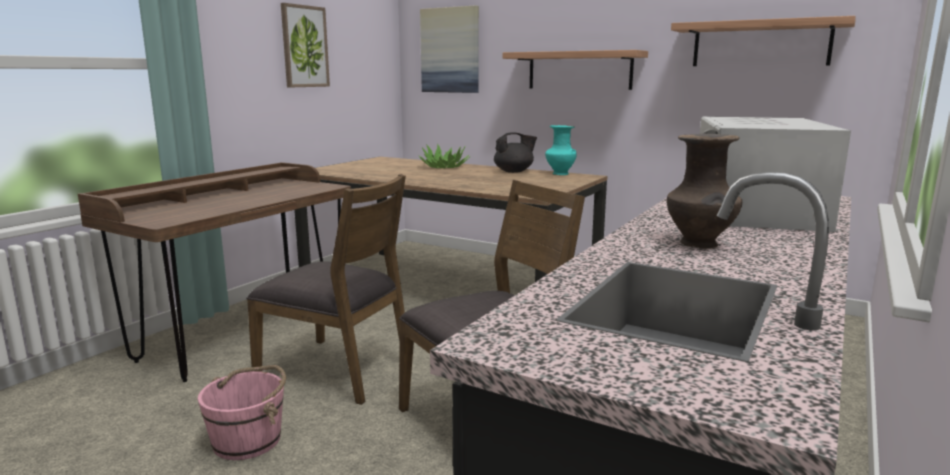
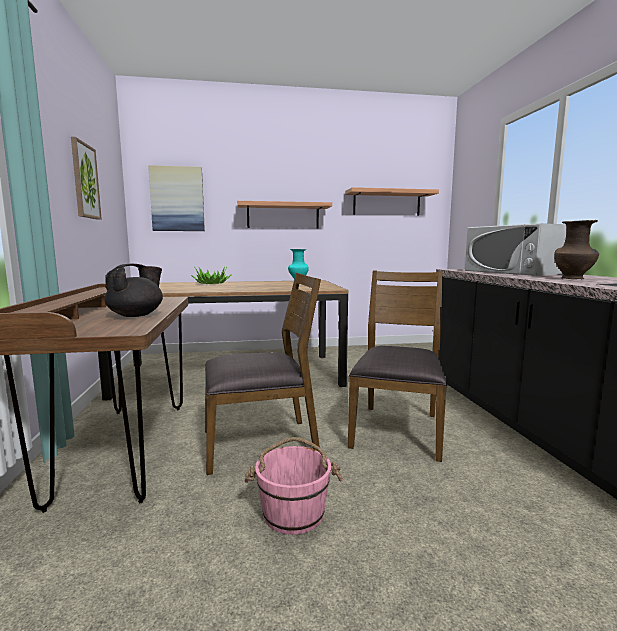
camera: 40 degrees left, 5 degrees down
(514, 171) = (268, 282): black teapot -> black teapot (136, 315)

